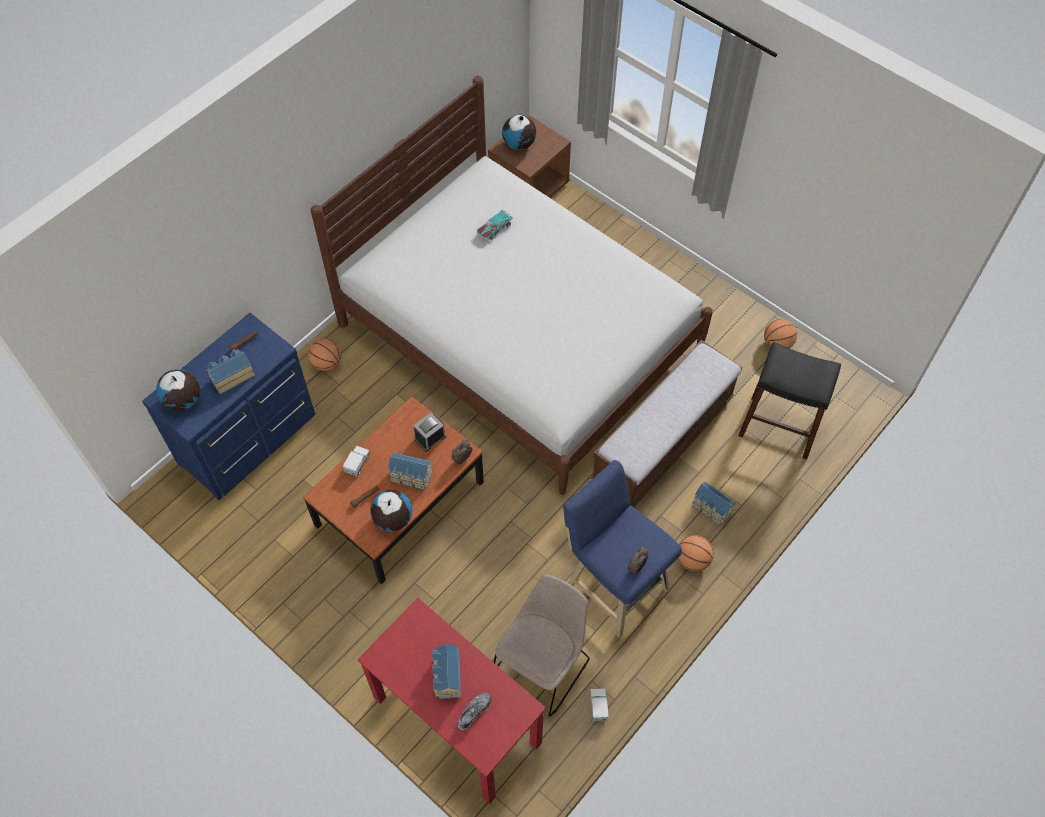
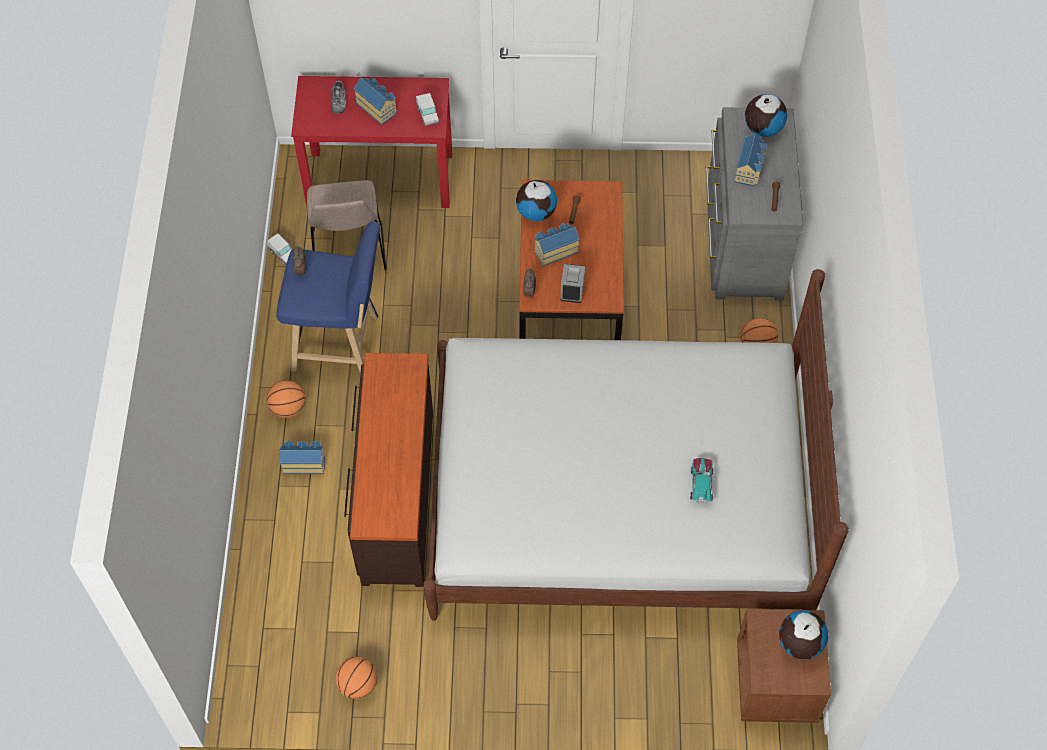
camera: 140 degrees right, 0 degrees up
(250, 439) = (742, 243): blue dresser -> grey dresser
(357, 463) = (607, 230): toy truck -> toy truck (427, 115)
(663, 439) = (395, 496): bench -> brown dresser
(779, 427) = (294, 589): black stool -> none

